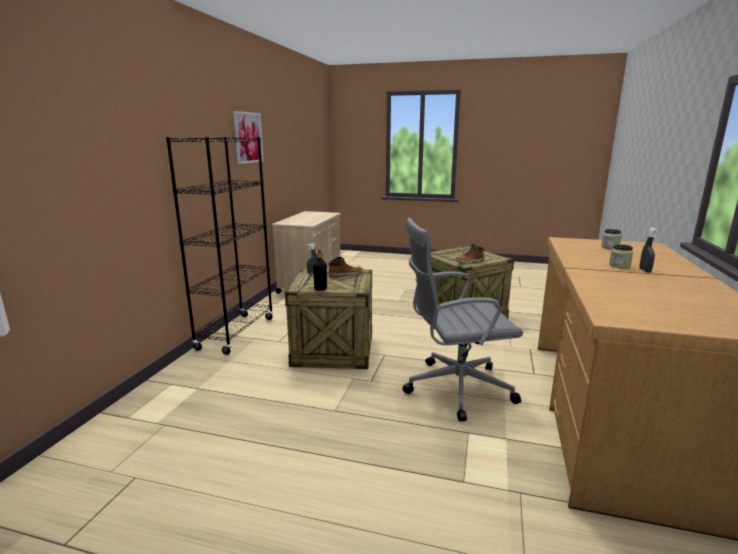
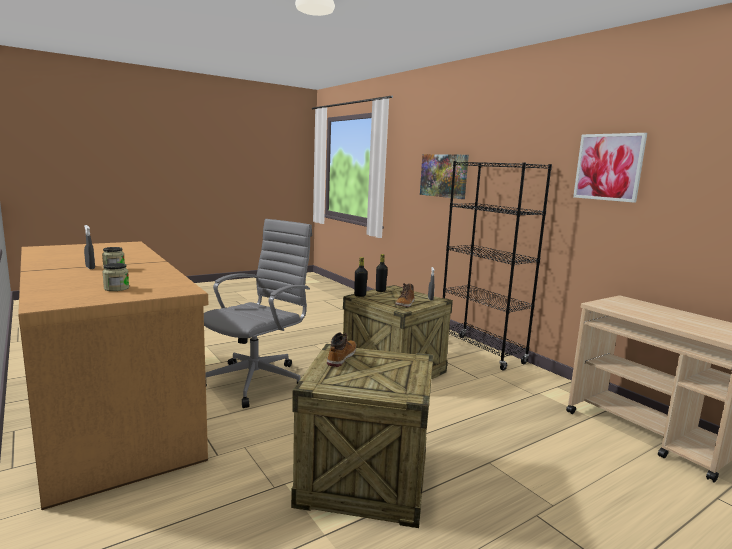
camera: 130 degrees right, 5 degrees down
(110, 160) = (444, 175): none -> picture
(353, 289) = (360, 295): none -> black bottle

